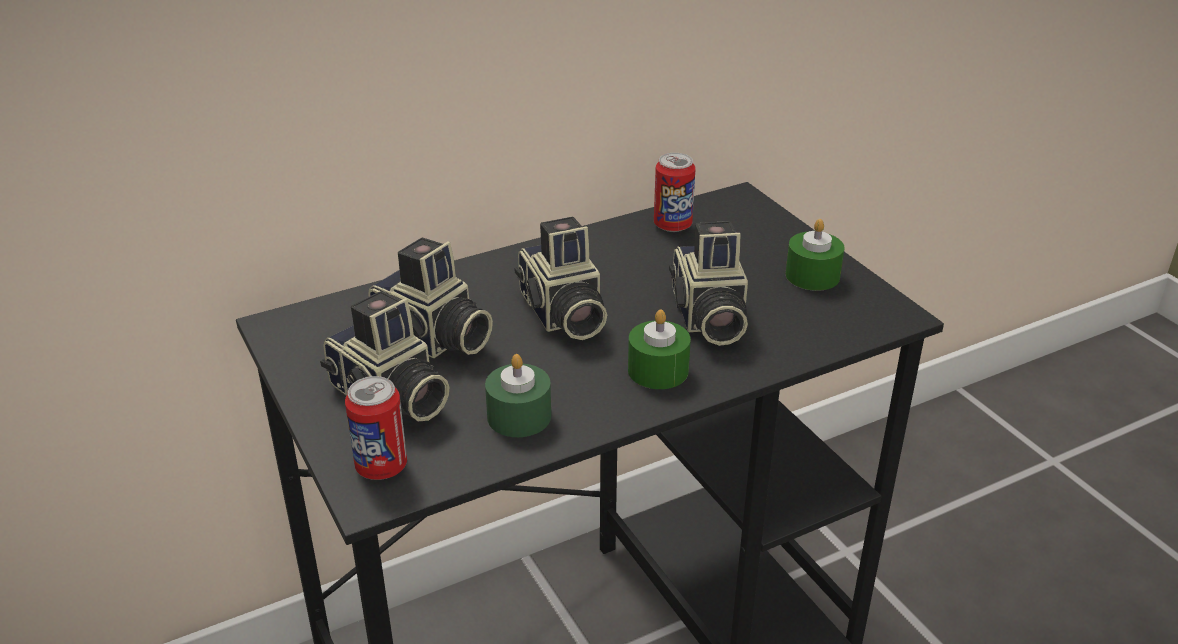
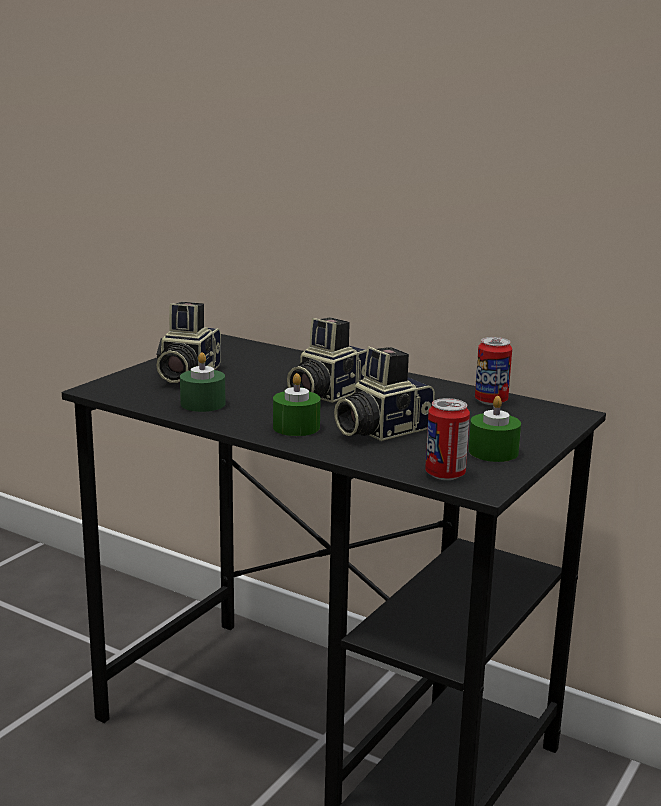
camera: 60 degrees right, 15 degrees down
(381, 467) = (123, 385): can -> can (445, 475)
(432, 339) = (255, 371): camera -> none

